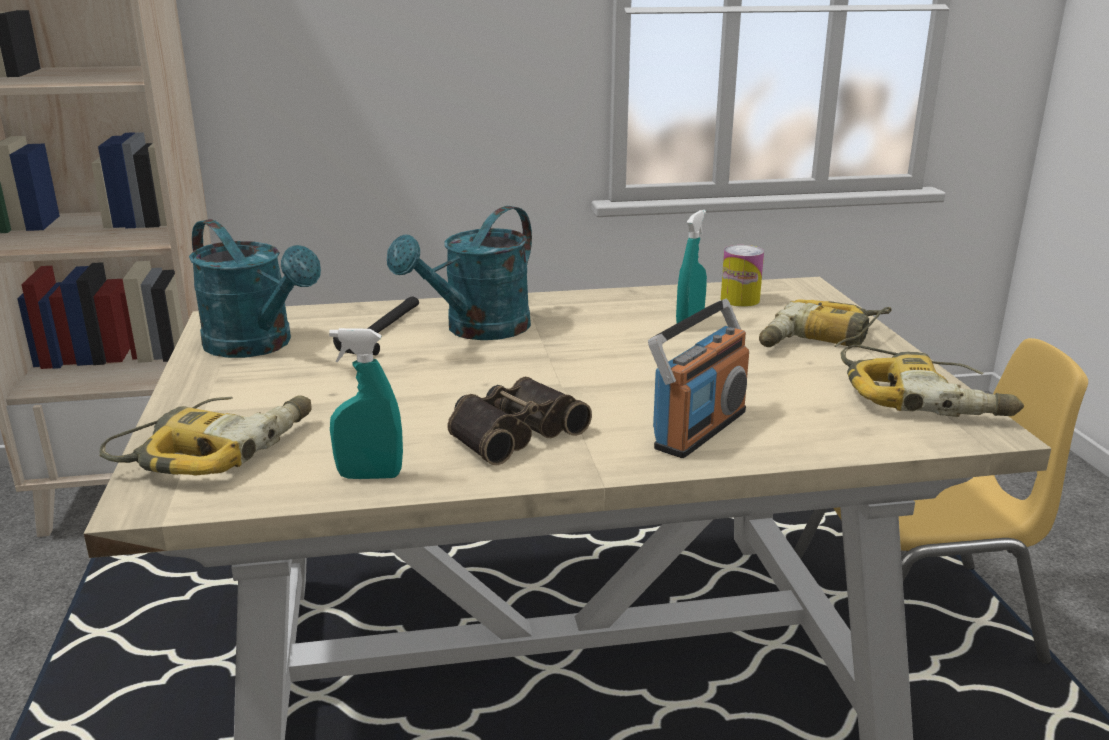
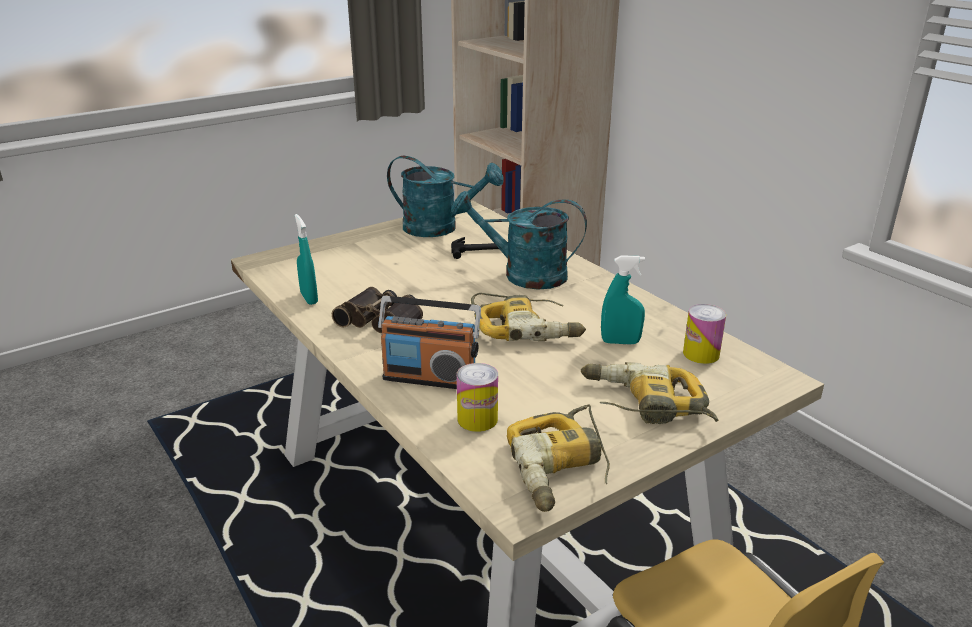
camera: 65 degrees right, 5 degrees up
(218, 448) = (317, 257): power drill -> power drill (526, 327)
(258, 346) = (440, 228): turquoise watering can -> turquoise watering can turned 90 degrees counterclockwise
(811, 420) = (477, 419): none -> can

